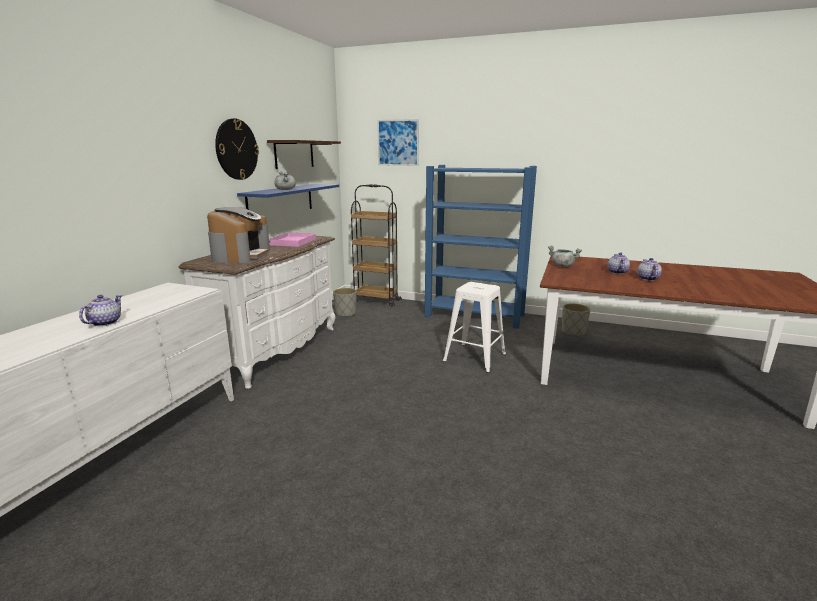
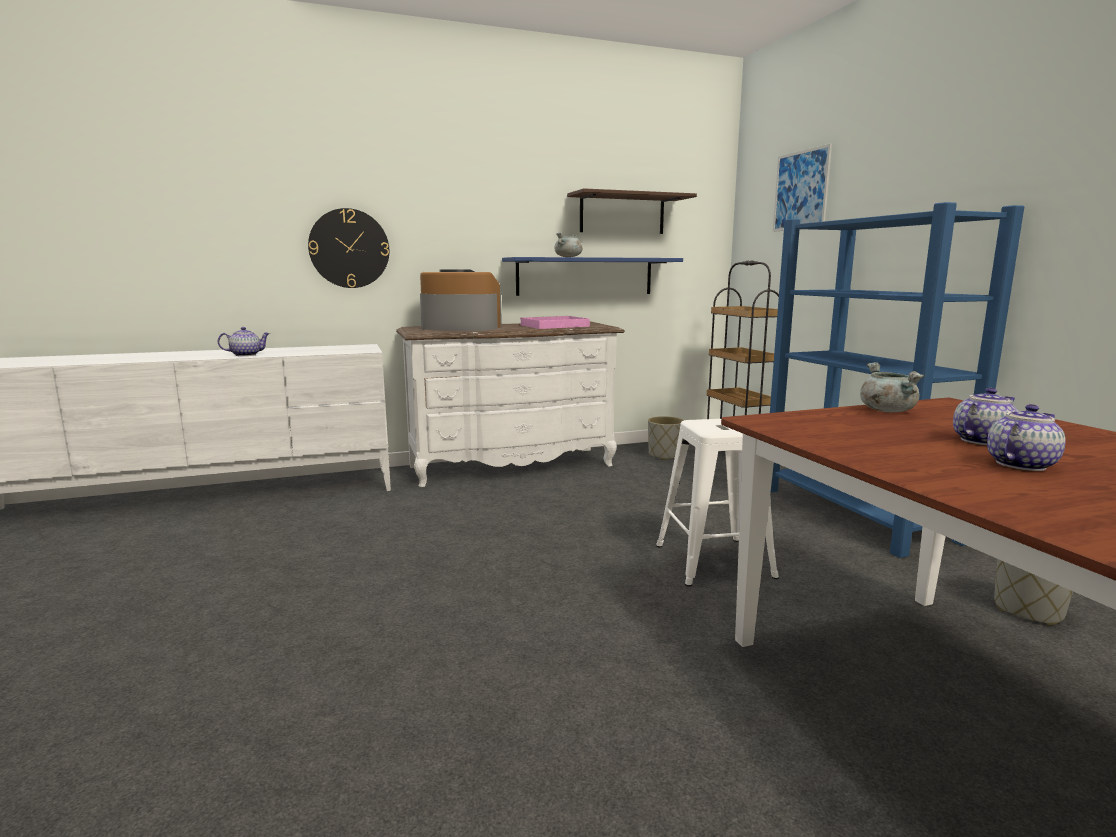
camera: 50 degrees right, 5 degrees down
(236, 149) = (509, 204): wall clock -> wall clock (349, 248)
(241, 255) = (460, 328): coffee machine -> coffee machine turned 135 degrees counterclockwise

